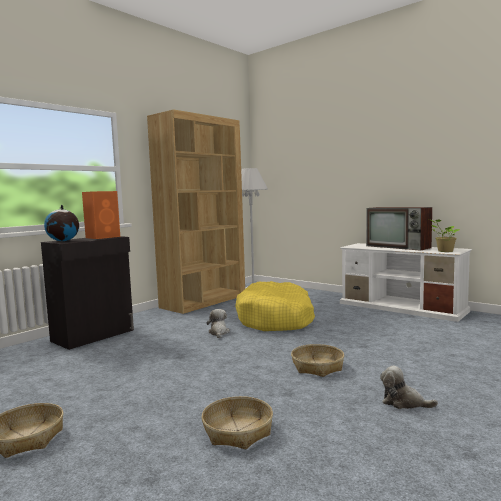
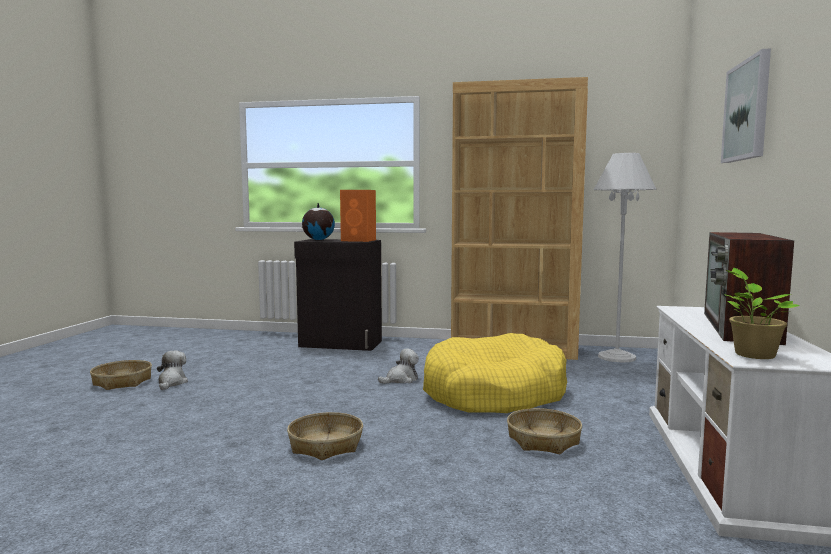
camera: 60 degrees right, 0 degrees up
(238, 431) = (137, 439): basket -> basket (544, 440)
(343, 151) = (747, 110): none -> picture
(403, 402) = (230, 513): plush toy -> plush toy (171, 383)

